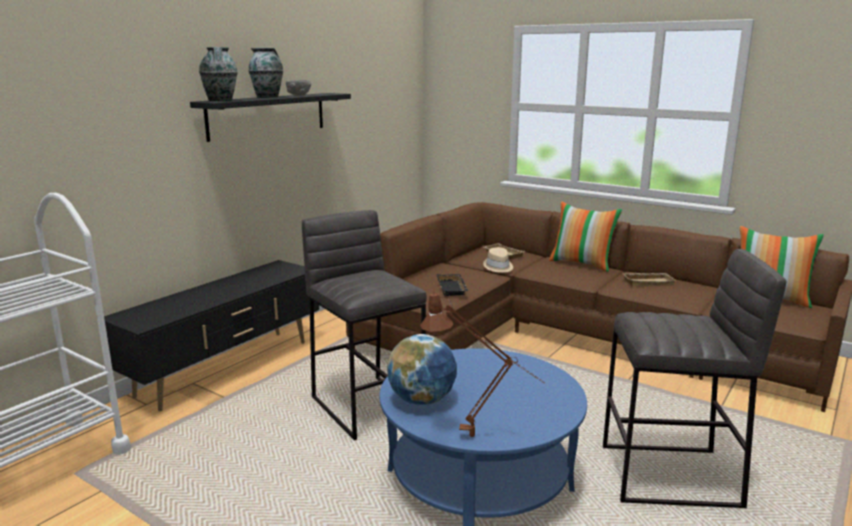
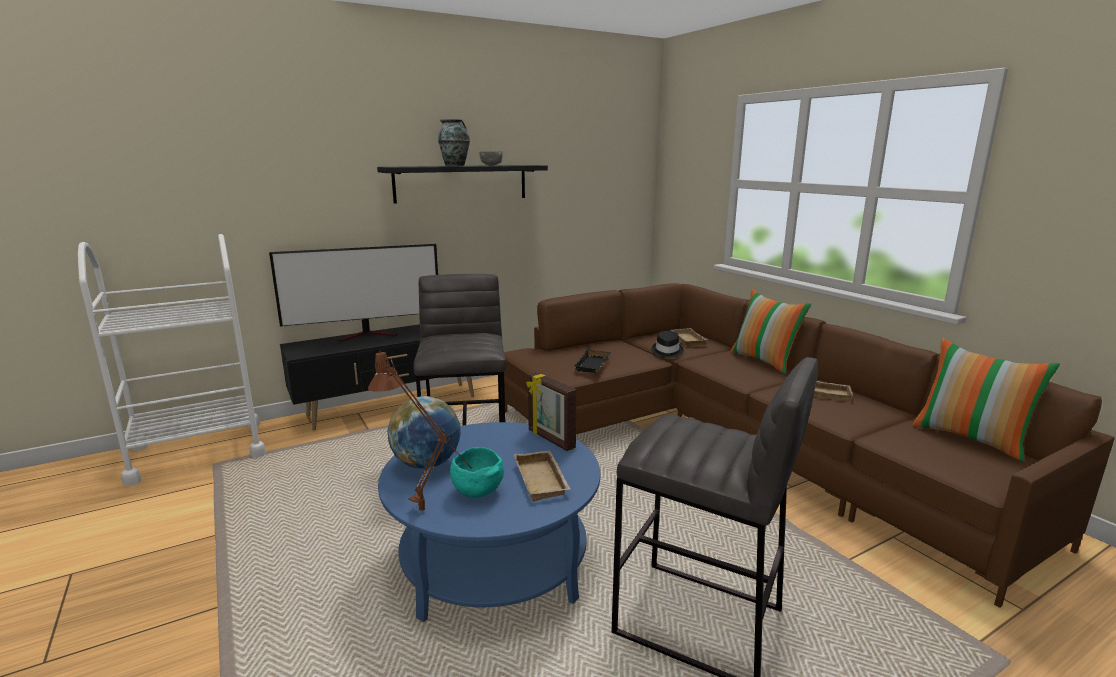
camera: 25 degrees right, 0 degrees up
(196, 293) = (369, 335): none -> television
(220, 101) = (400, 166): vase -> none
(495, 411) = (477, 491): none -> turquoise bowl
(498, 267) = (666, 351): beige hat -> black hat
(499, 357) = (550, 439): none -> picture frame
(535, 390) = (543, 480): none -> beige tray

